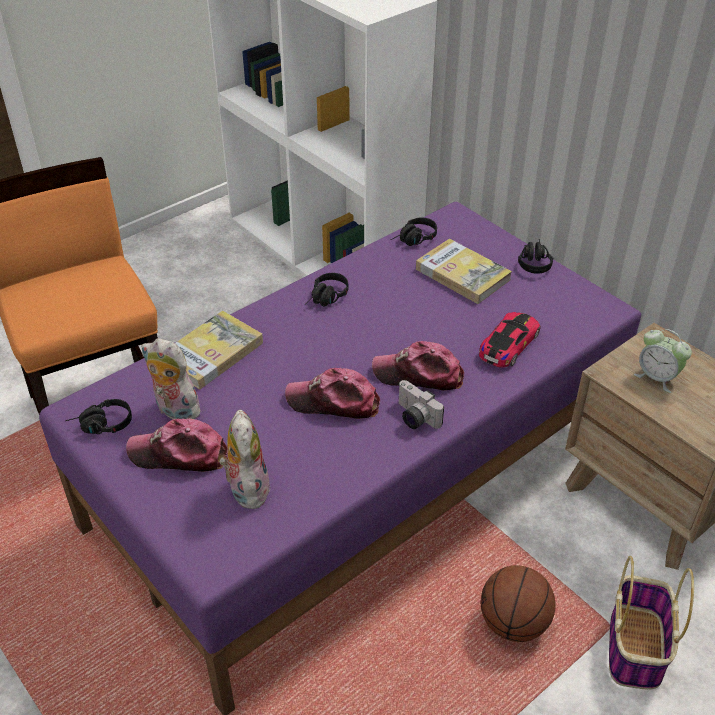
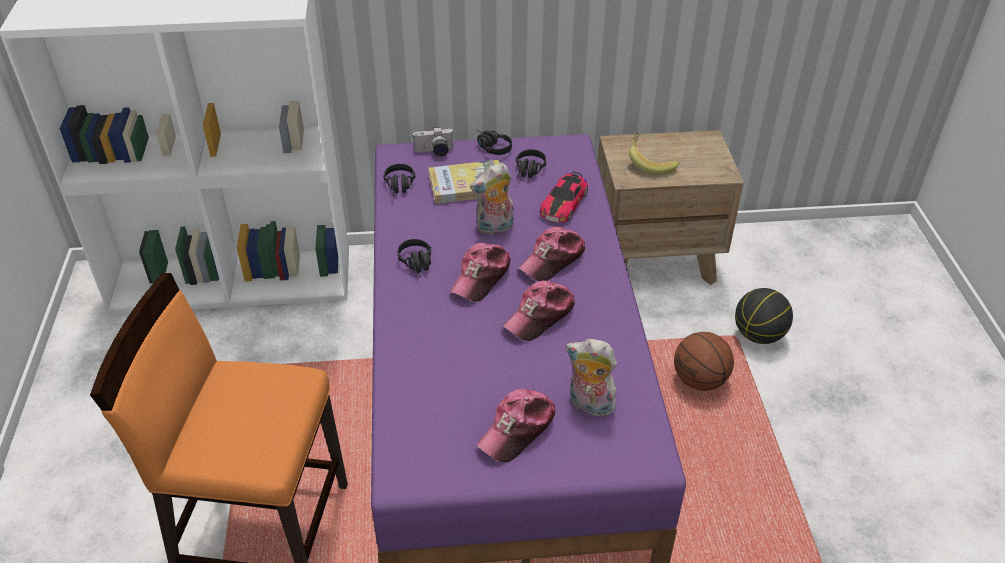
camera: 55 degrees left, 0 degrees up
(101, 426) = (437, 467): black headphones -> black headphones (529, 172)
(174, 410) = (463, 411): plush toy -> plush toy (494, 228)
(212, 353) = (414, 359): book -> none
(348, 342) = (481, 277): none -> cap
(414, 417) = (594, 284): camera -> camera (434, 152)
(508, 344) = (564, 203): toy car -> toy car turned 135 degrees counterclockwise
(636, 648) = (759, 335): basket -> basketball
(657, 377) = (650, 163): alarm clock -> banana

